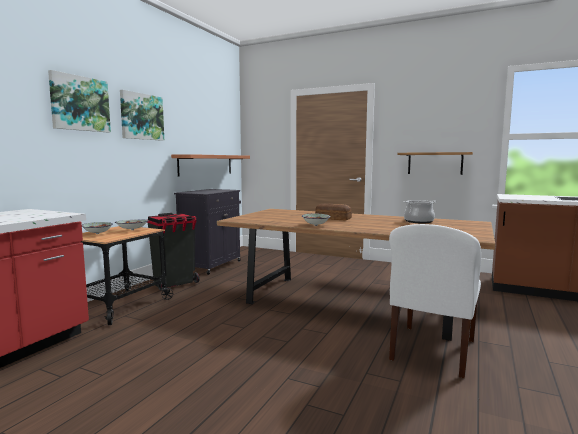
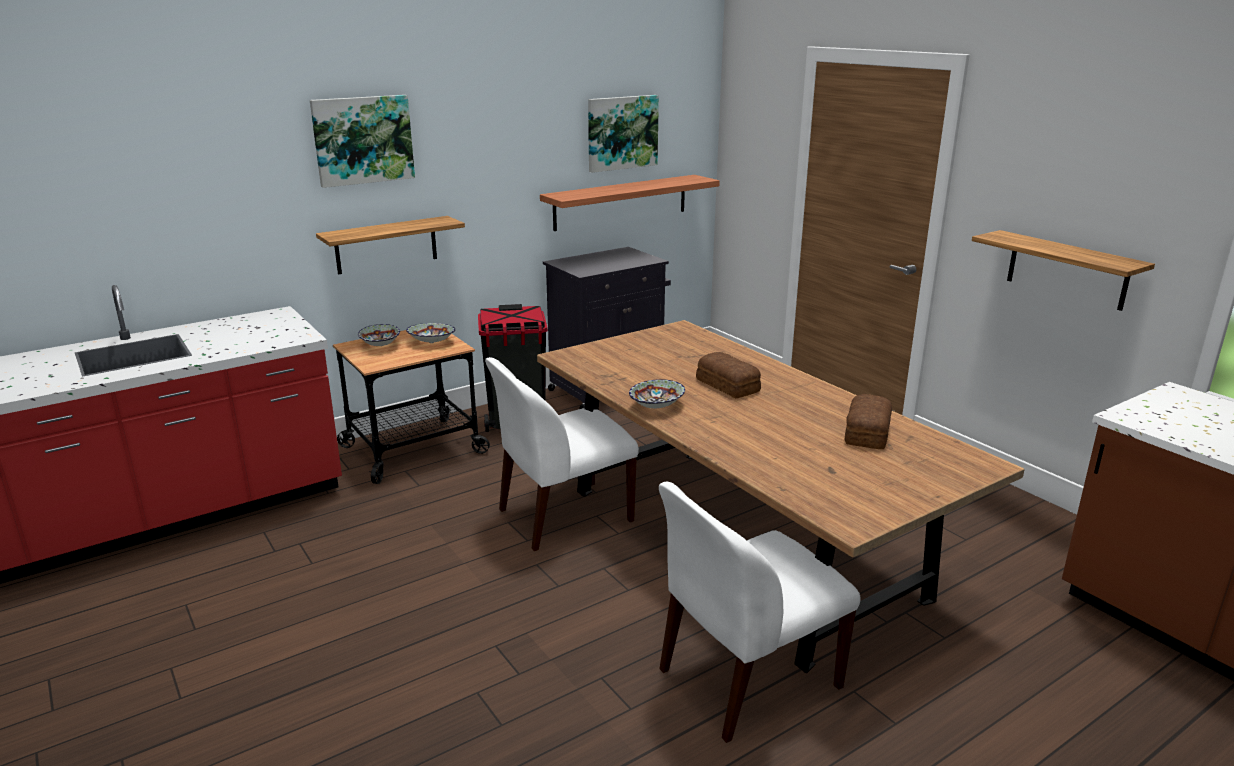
camera: 30 degrees right, 15 degrees up
(92, 173) = (386, 245): none -> shelf
(141, 116) = (477, 138): picture -> picture (622, 132)
(250, 314) = (562, 516): none -> white chair
(418, 221) = (865, 433): cooking pot -> bread

